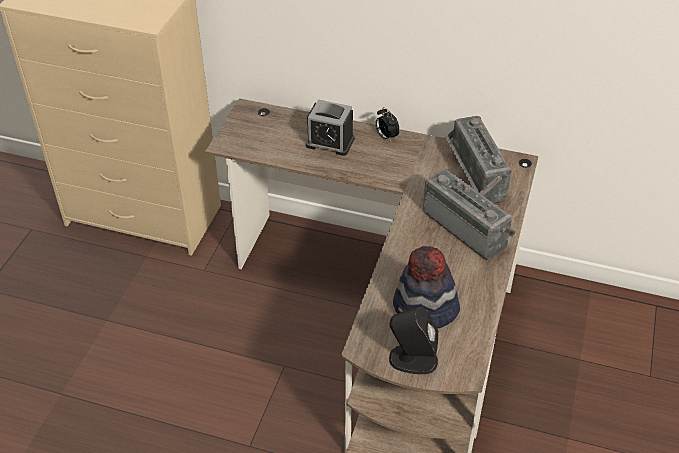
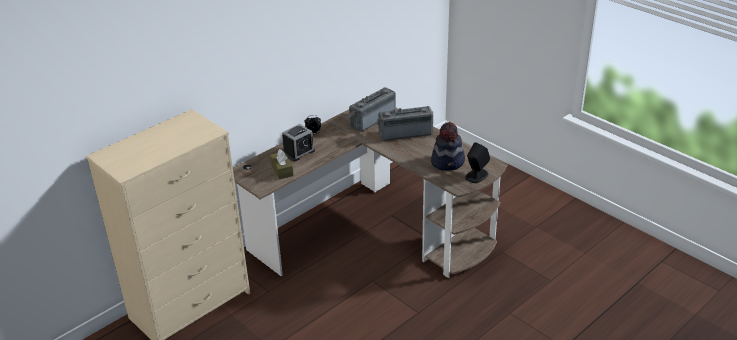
camera: 60 degrees left, 10 degrees down
(277, 144) = (282, 170): none -> brown tissue box
(472, 177) = (371, 119): radio -> radio turned 120 degrees clockwise

